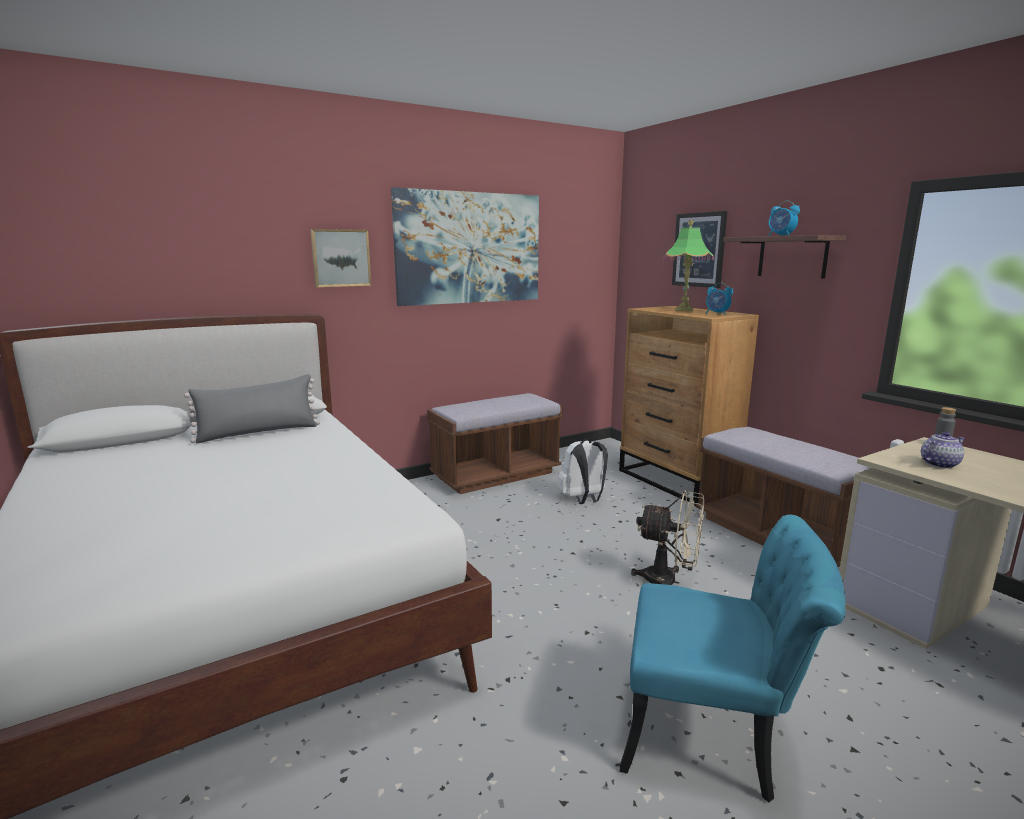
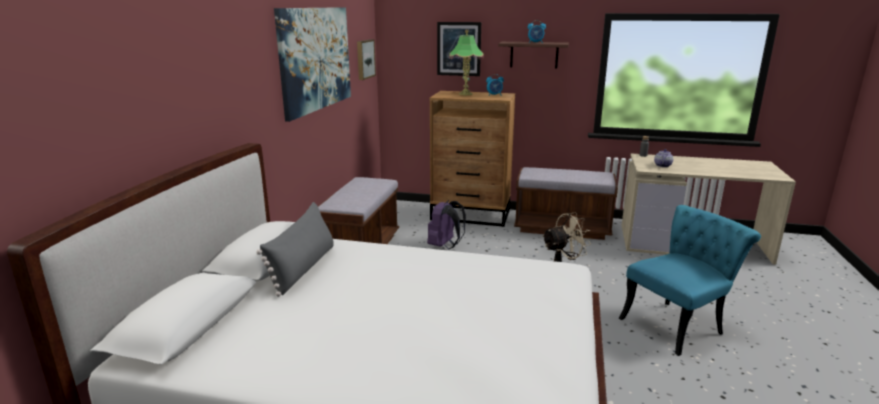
camera: 45 degrees left, 5 degrees up
(340, 258) = (251, 82): picture -> picture (364, 59)
(583, 499) = (445, 246): white backpack -> purple backpack

